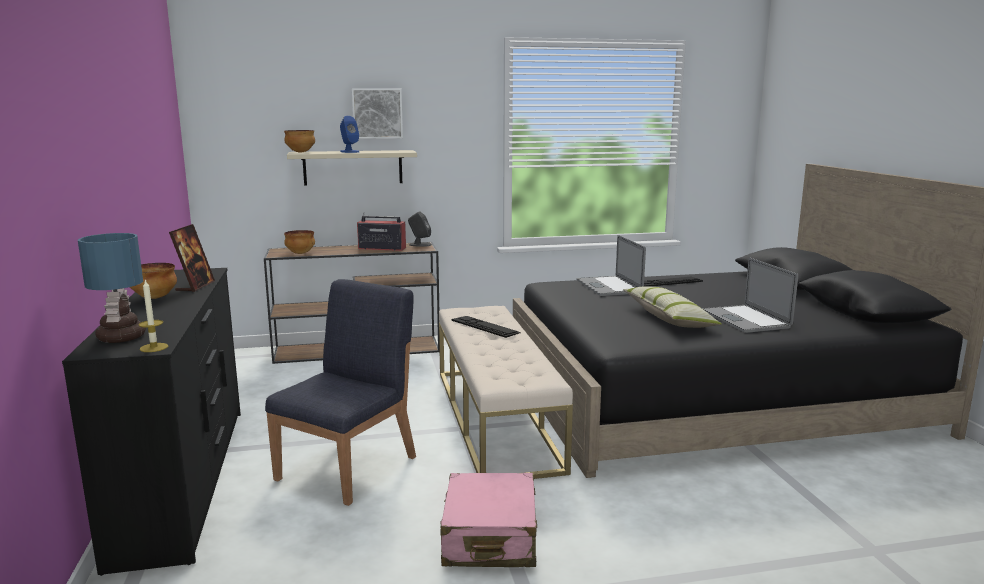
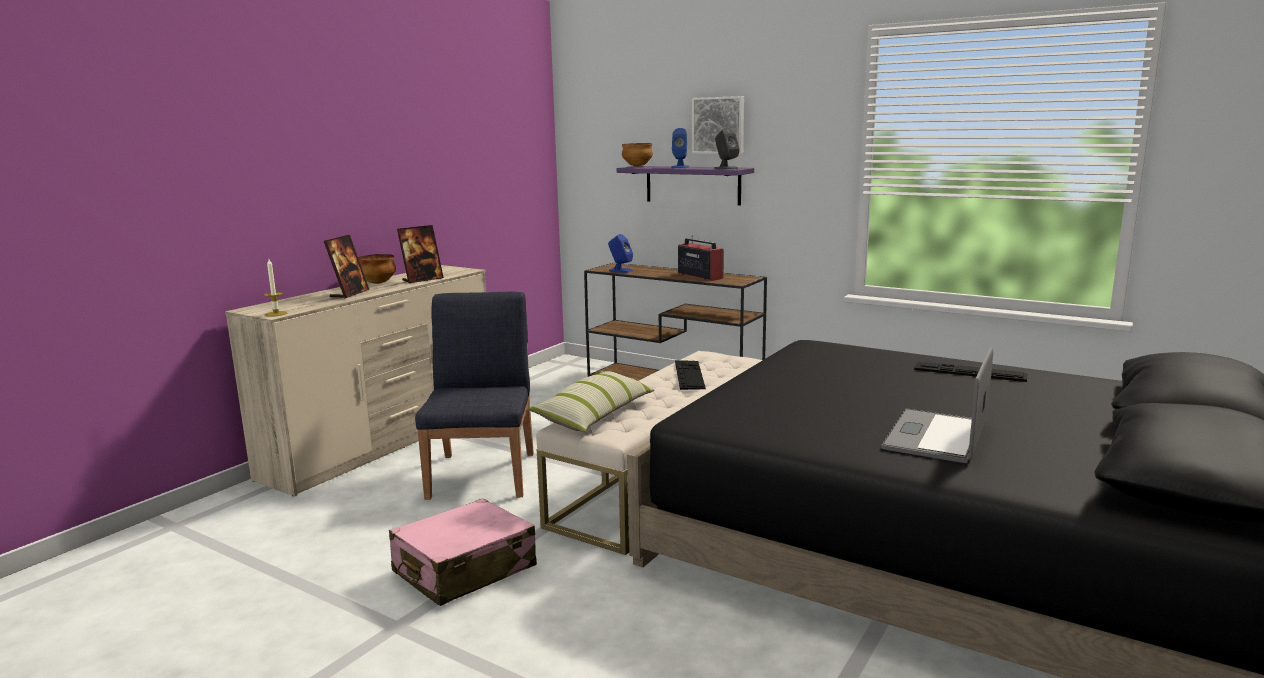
camera: 45 degrees right, 0 degrees up
(121, 336) = (286, 303): table lamp -> none
(163, 313) = (349, 294): none -> picture frame
(185, 478) = (386, 442): black dresser -> beige dresser
(300, 253) = (620, 270): bowl -> blue speaker
(349, 467) = (483, 474): blue chair -> blue chair turned 75 degrees counterclockwise
(353, 167) = (692, 185): beige shelf -> purple shelf
(420, 244) = (744, 278): grey speaker -> grey speaker (726, 168)
(609, 286) = (874, 360): laptop -> none
(668, 318) = (836, 409): pillow -> pillow (594, 414)

